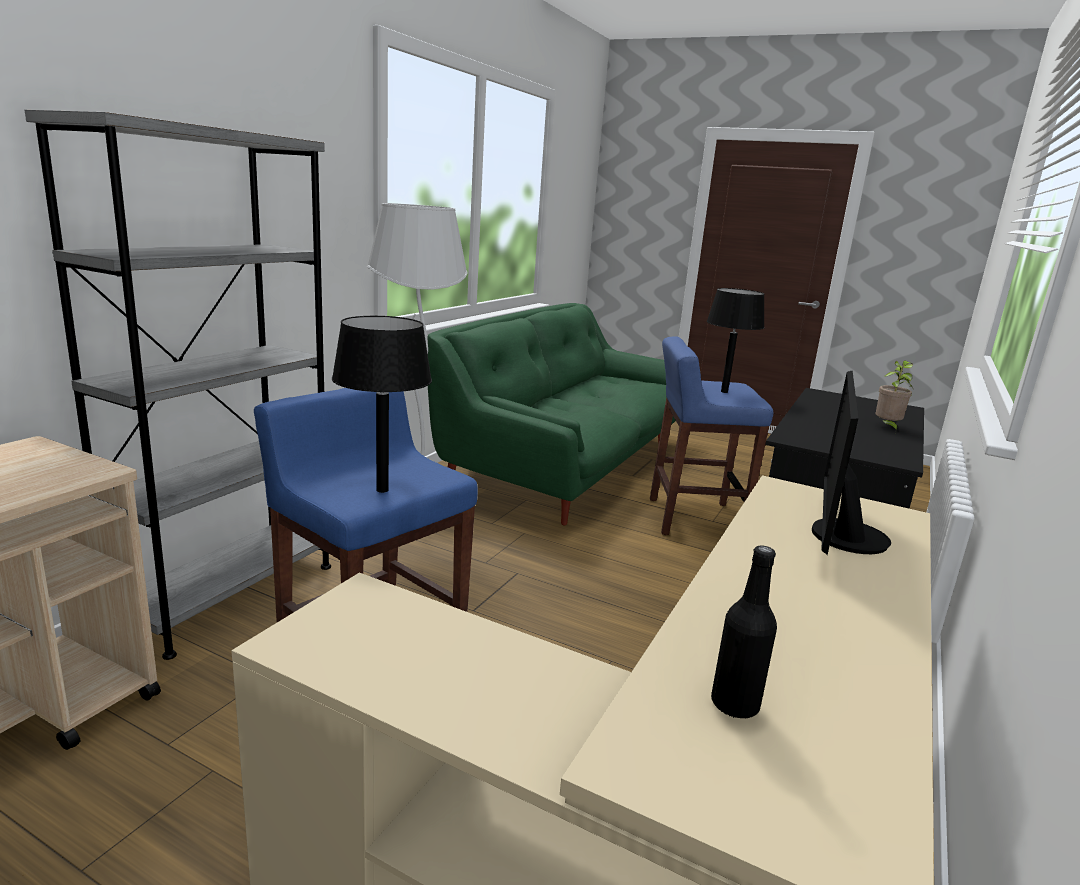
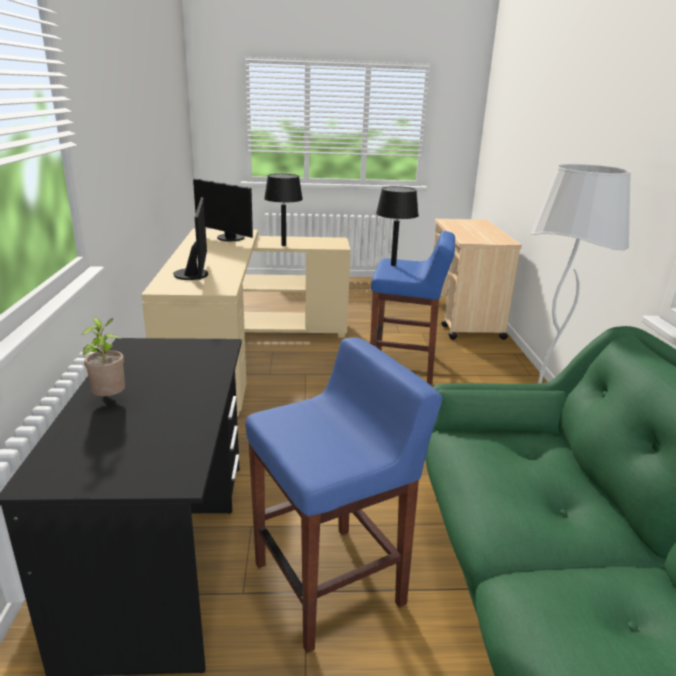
camera: 150 degrees right, 5 degrees up
(228, 594) = (510, 370): grey bookcase -> none
(724, 392) = (320, 429): black table lamp -> black table lamp (283, 245)
(734, 704) = (228, 238): black bottle -> monitor

